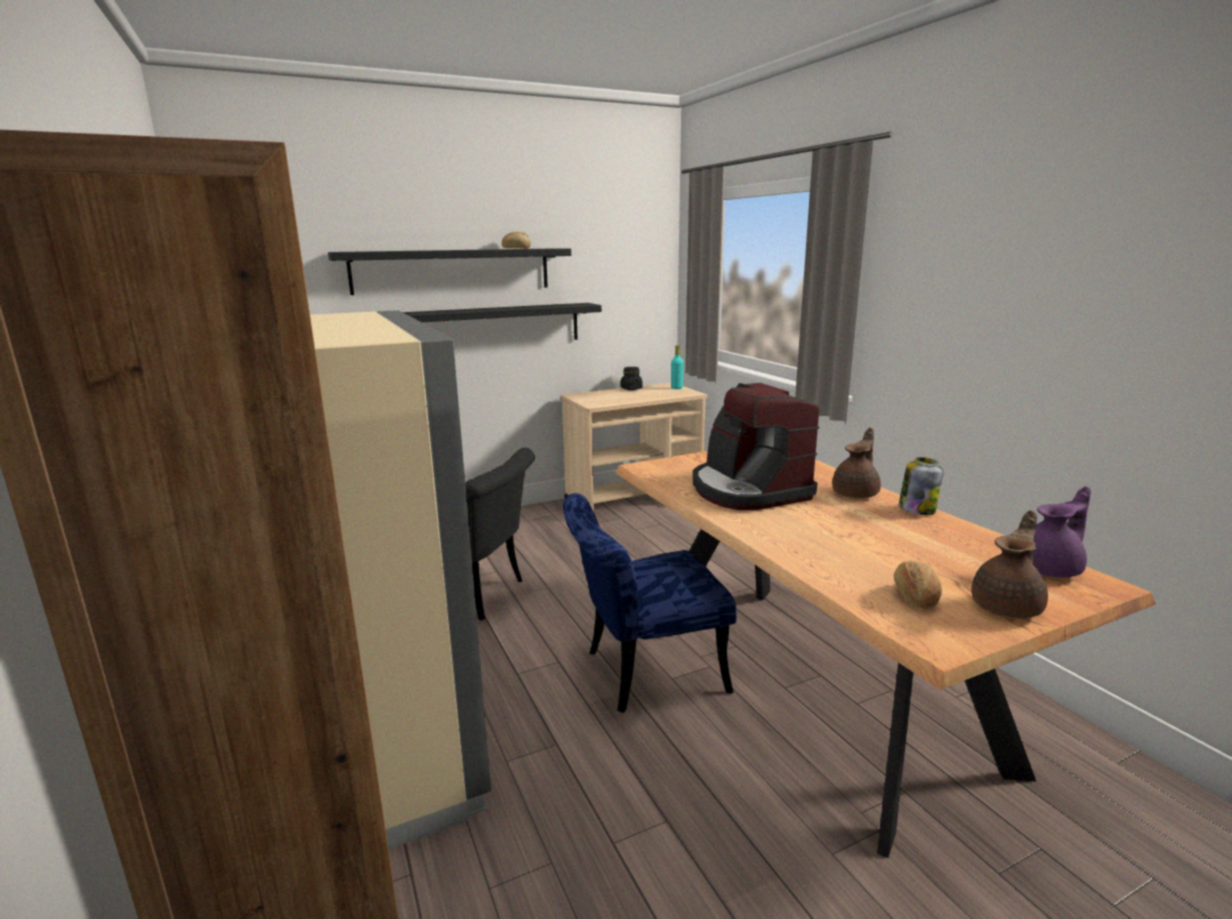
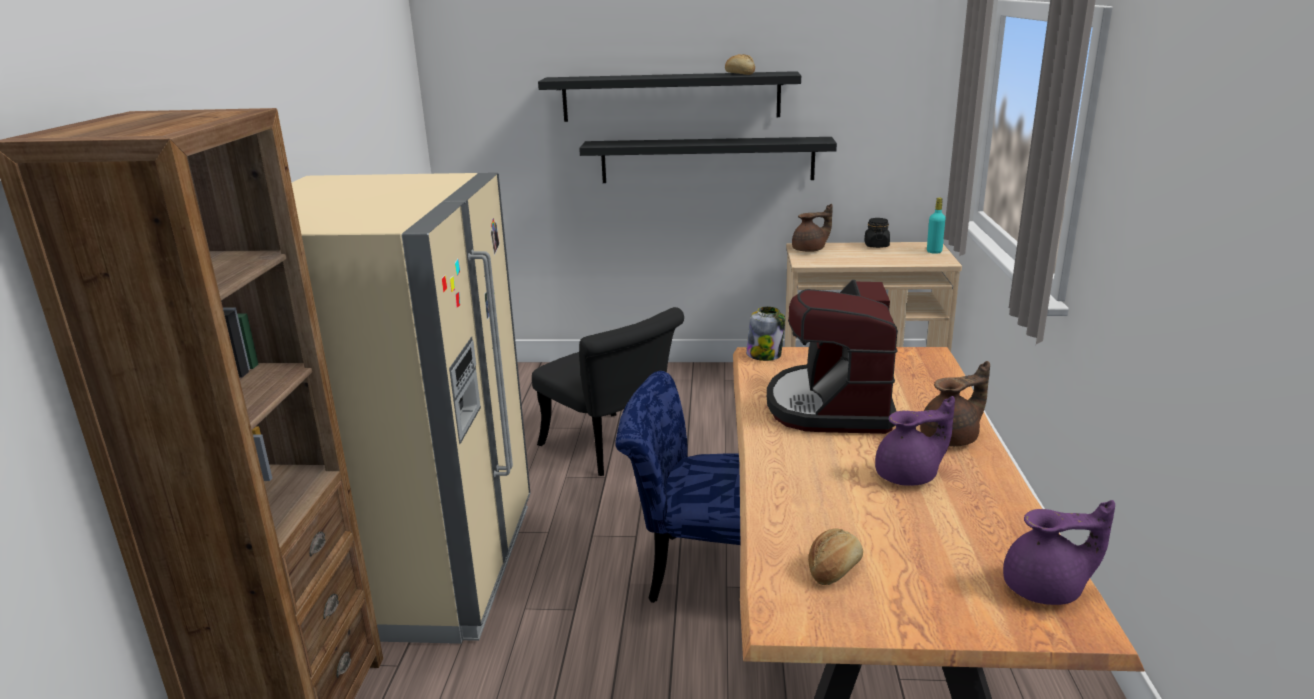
camera: 30 degrees right, 5 degrees up
(867, 522) = (909, 476): none -> purple teapot
(917, 509) = (996, 475): jar -> jar (764, 355)
(1008, 606) = (920, 610): brown teapot -> brown teapot (810, 250)

